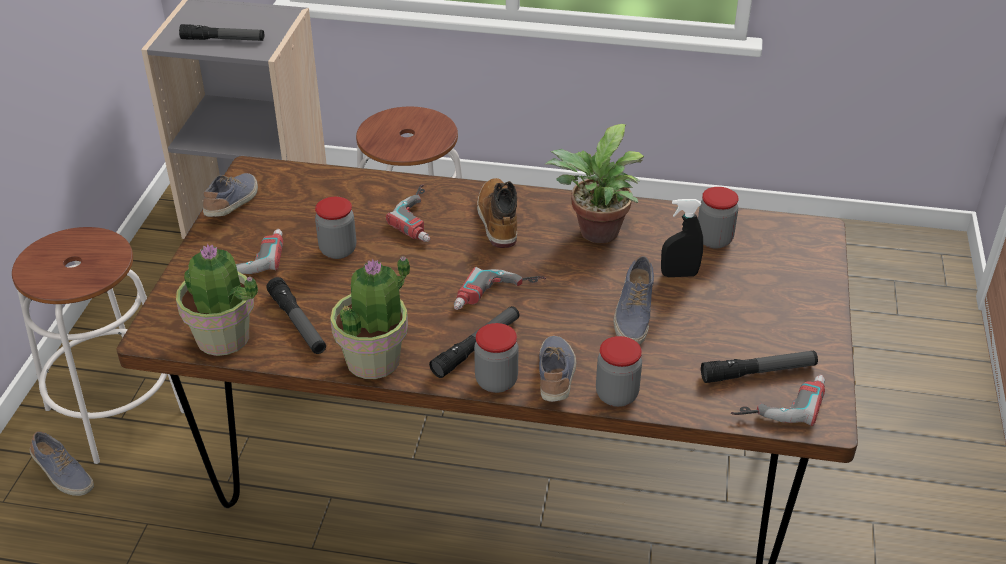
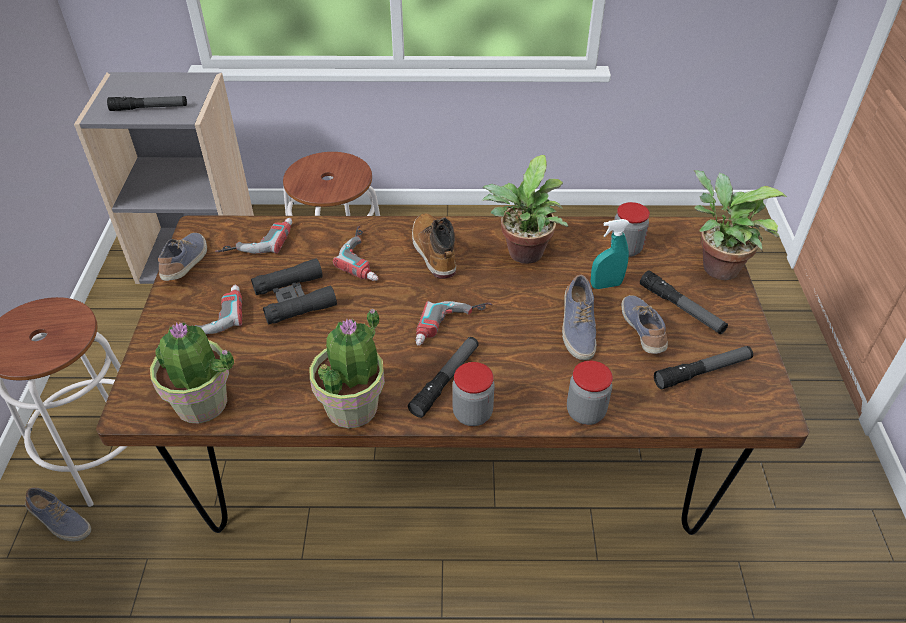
camera: 10 degrees left, 5 degrees up
(298, 323) = (271, 378): flashlight -> flashlight (681, 308)
(338, 250) = (294, 298): jar -> black binoculars
(556, 377) = (526, 401): shoe -> shoe (643, 331)
(679, 274) = (606, 285): black spray bottle -> turquoise spray bottle
(779, 401) = (729, 398): power drill -> power drill (257, 239)
(810, 270) = (715, 267): none -> potted plant

